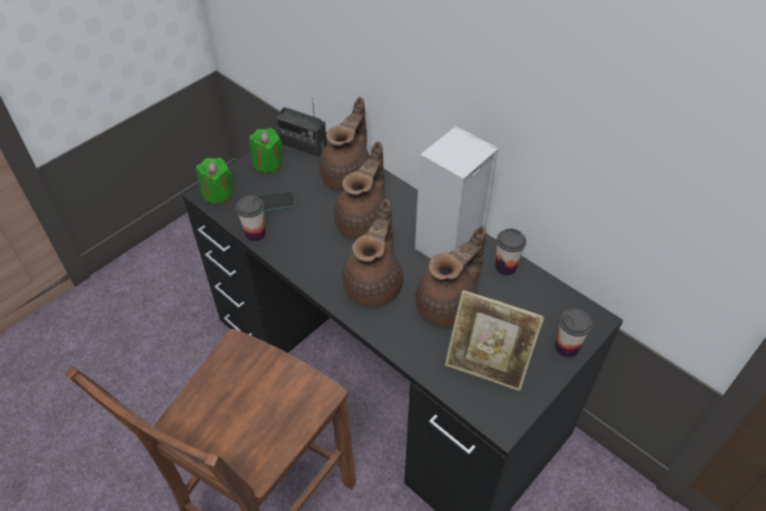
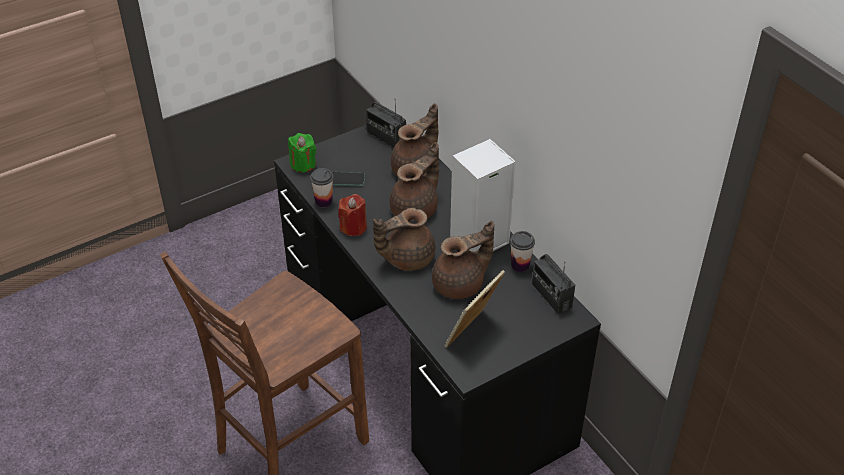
camera: 15 degrees right, 5 degrees down
(268, 163) = (351, 147): green candle -> none
(300, 258) = (353, 227): none -> red candle
(374, 284) = (406, 258): brown teapot -> brown teapot turned 150 degrees counterclockwise
(486, 366) = (472, 333): picture frame -> picture frame turned 90 degrees clockwise
(555, 297) = (551, 296): none -> radio
(566, 347) = (543, 333): cup -> none

